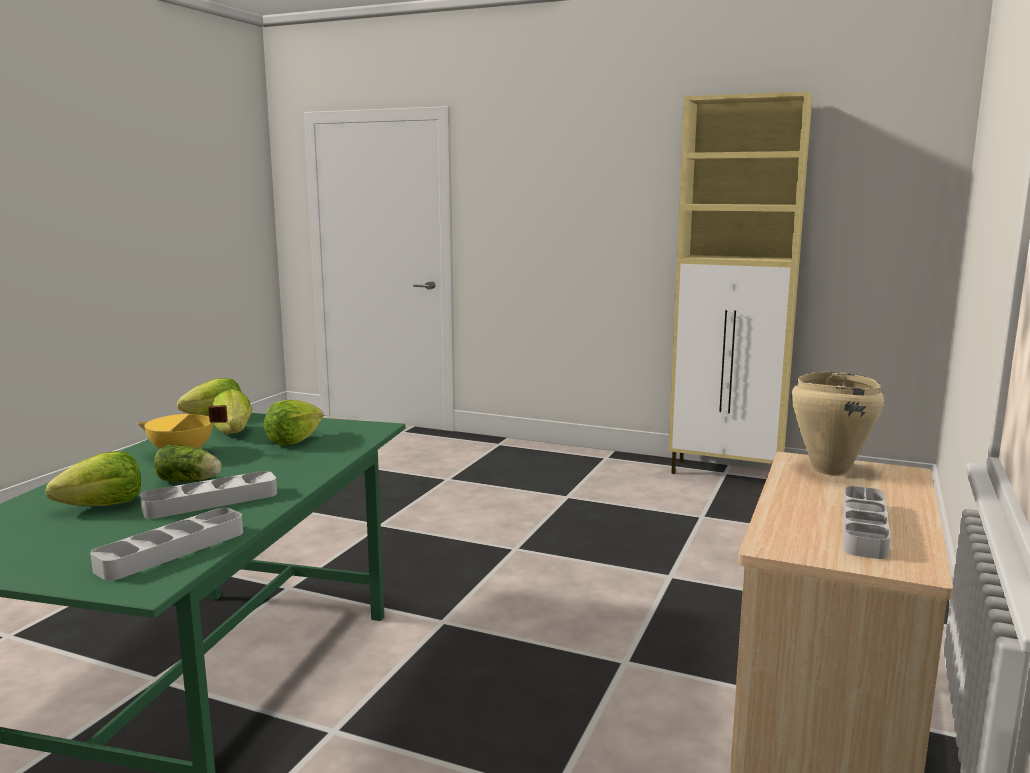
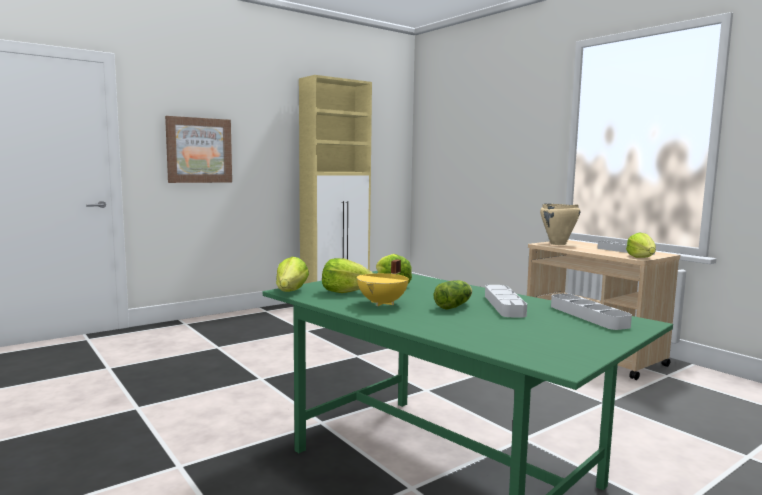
camera: 60 degrees left, 5 degrees down
(103, 506) = (488, 323): lettuce -> lettuce (641, 258)
(539, 221) = (199, 150): none -> picture

